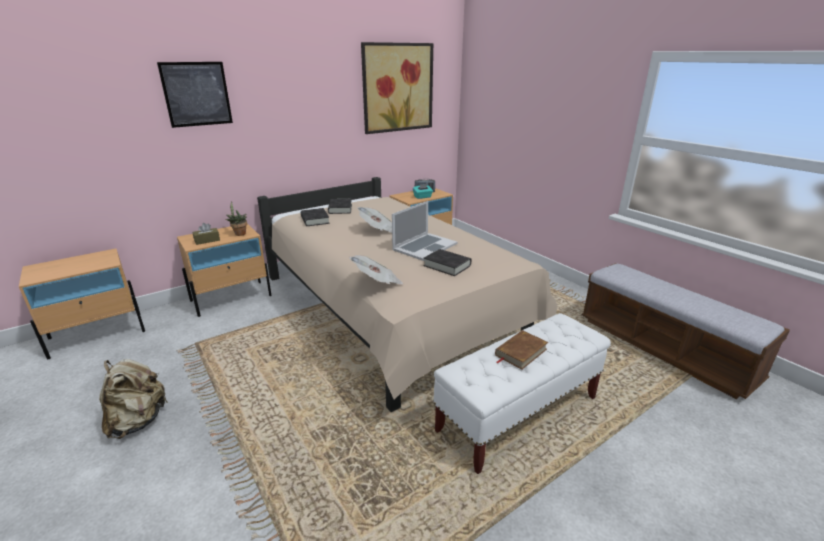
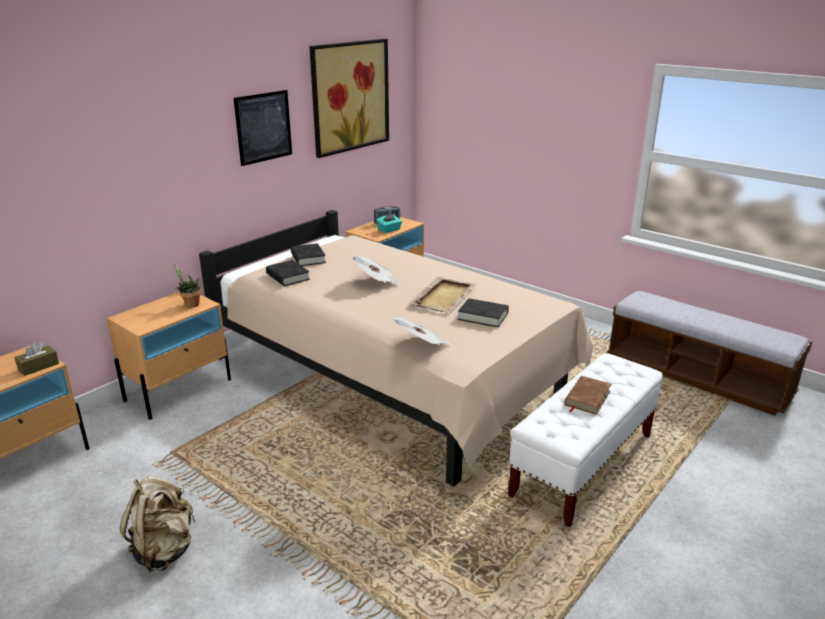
camera: 15 degrees left, 0 degrees up
(197, 94) = (128, 131): picture -> picture (263, 127)
(207, 240) = (155, 318): brown tissue box -> brown tissue box (38, 366)
(424, 246) = (444, 297): laptop -> beige tray

